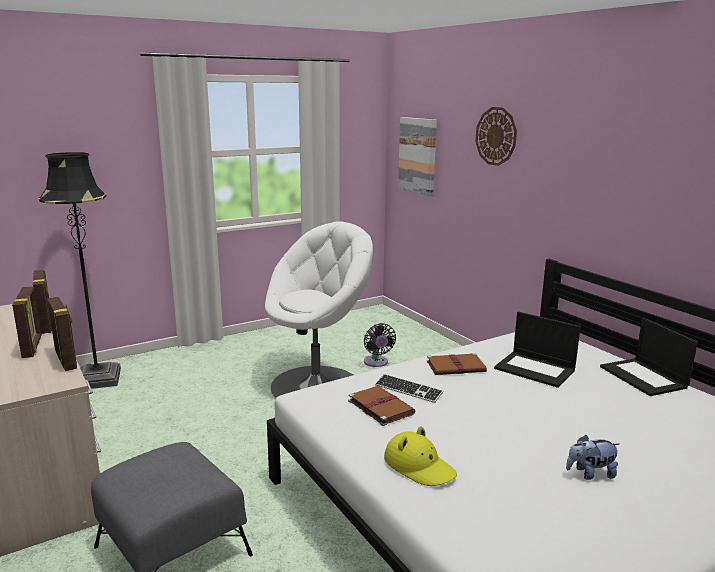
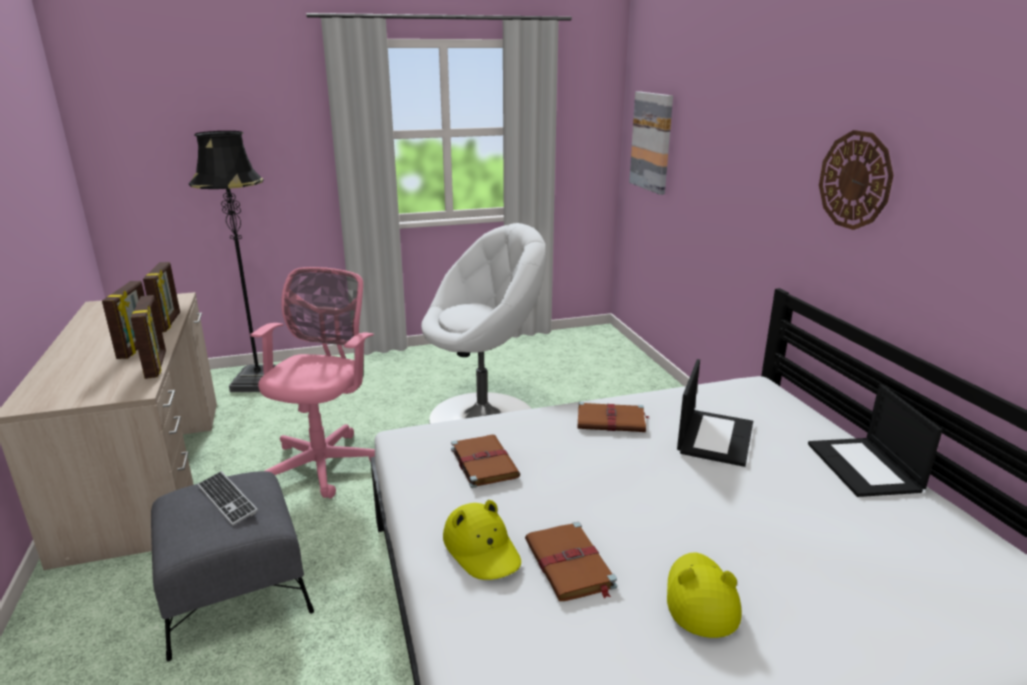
camera: 15 degrees right, 5 degrees up
(197, 438) = (324, 463): none -> pink office chair
(376, 363) = (567, 397): black fan -> none
(408, 390) = (532, 444): keyboard -> keyboard (227, 499)
(489, 467) = (570, 565): none -> brown book
(496, 136) = (734, 119): wall clock -> wall clock (855, 180)
(535, 369) = (714, 437): laptop -> laptop turned 120 degrees counterclockwise
(590, 474) = (700, 599): plush toy -> yellow hat

